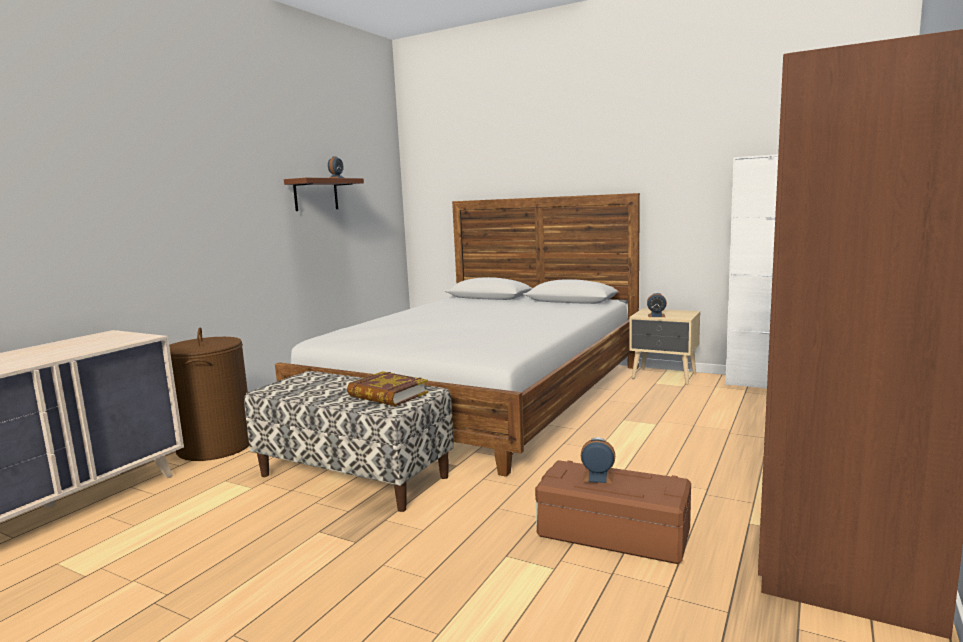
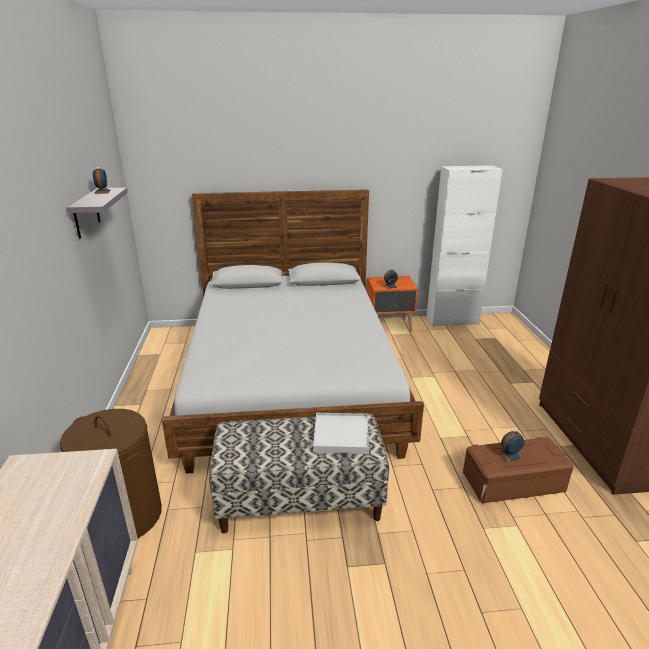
camera: 35 degrees left, 15 degrees up
(316, 194) = (86, 213): brown shelf -> grey shelf
(387, 395) = (341, 435): book -> white tray
(664, 377) = (389, 326): beige nightstand -> orange nightstand

